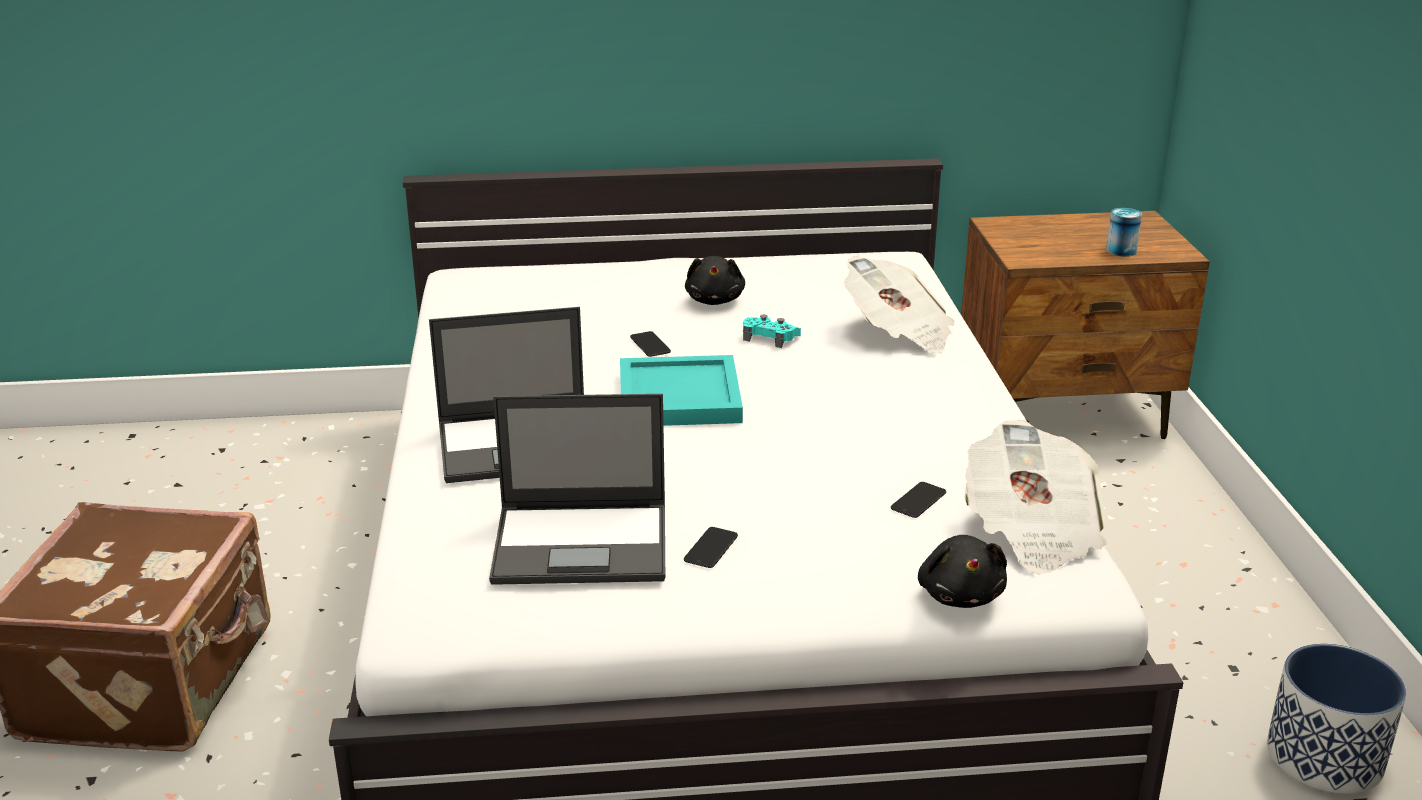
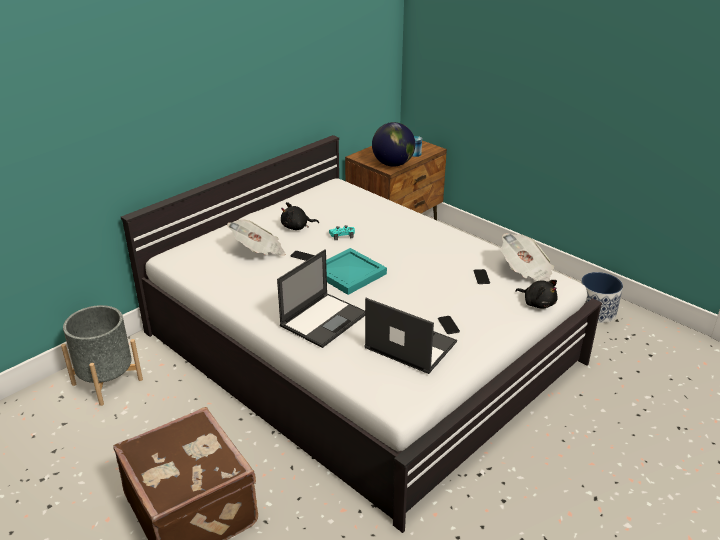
camera: 40 degrees left, 5 degrees up
(296, 457) = (107, 382): none -> grey planter
(583, 544) = (409, 345): laptop -> laptop turned 105 degrees counterclockwise
(715, 300) = (297, 227): black plush toy -> black plush toy turned 120 degrees clockwise
(898, 333) = (383, 215): newspaper -> newspaper (259, 251)
(1043, 254) = (393, 164): none -> globe

